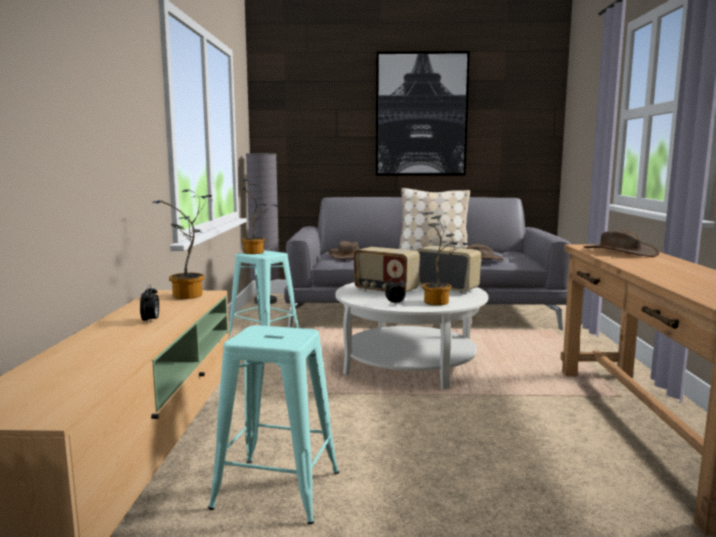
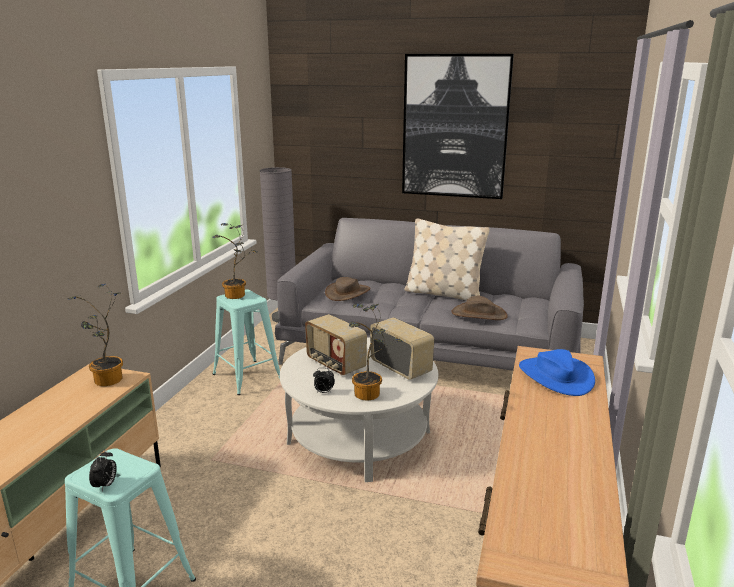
camera: 15 degrees right, 10 degrees up
(151, 321) = (43, 425): alarm clock -> alarm clock (105, 485)
(619, 252) = (555, 376): brown hat -> blue hat

